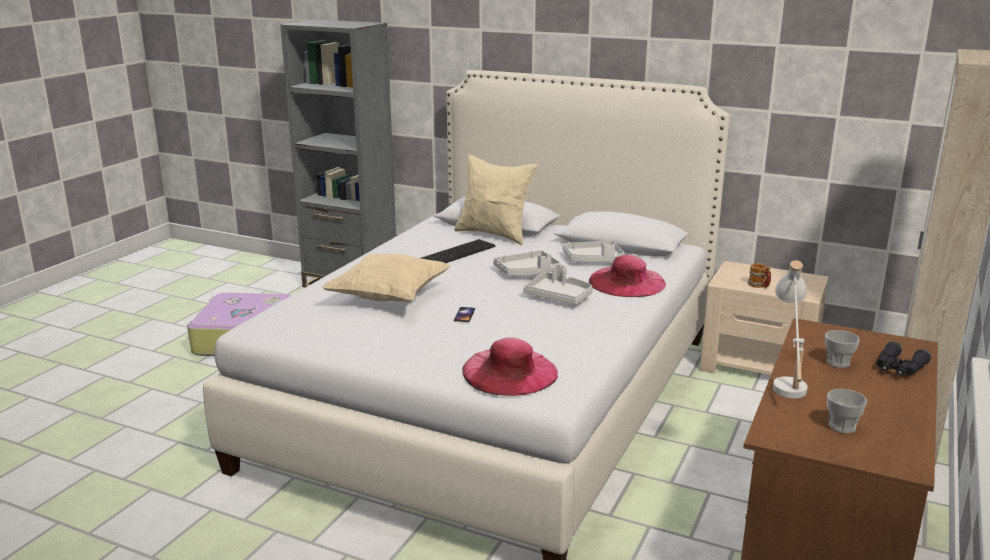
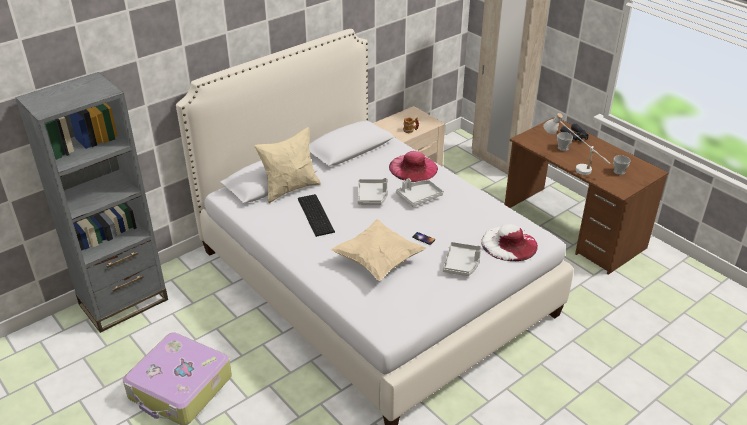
camera: 65 degrees left, 15 degrees up
(509, 371) = (509, 243): pink hat -> white hat
(593, 260) = (369, 167): grey tray -> grey tray (462, 264)

